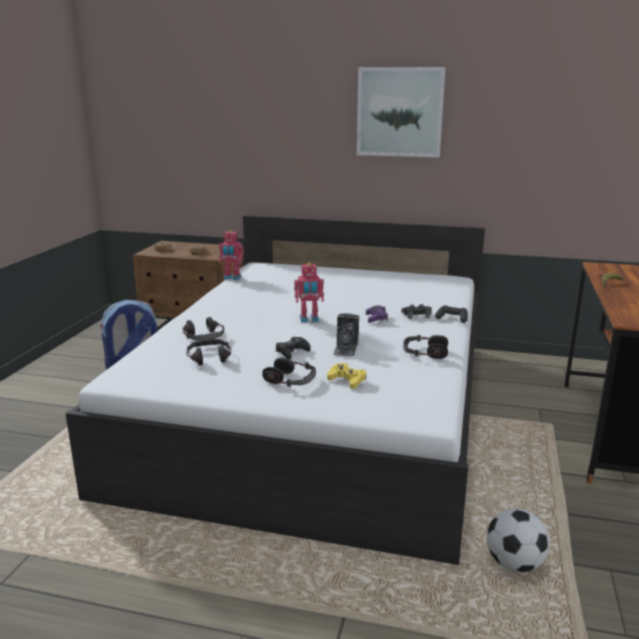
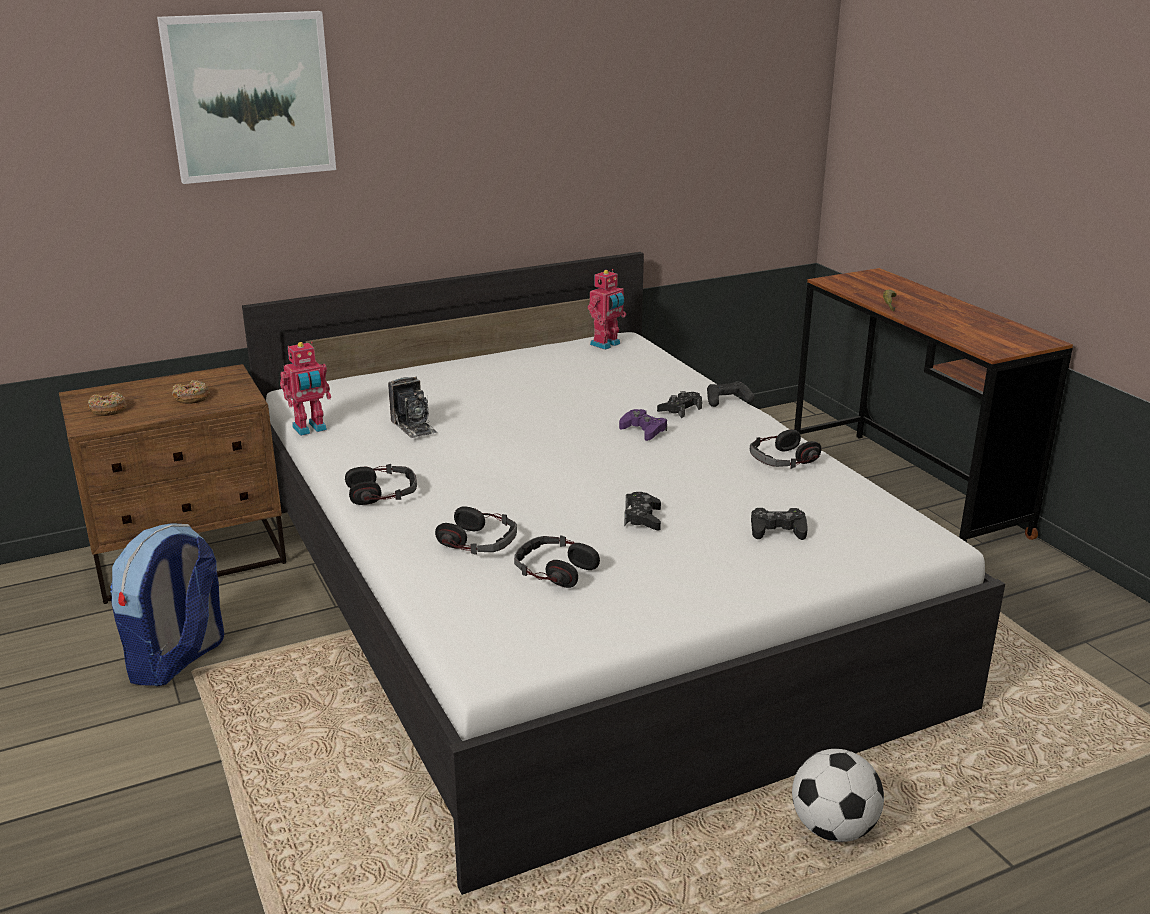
camera: 40 degrees left, 5 degrees up
(290, 379) = (715, 557): headphones -> headphones (382, 493)
(309, 319) = (570, 462): toy robot -> toy robot (606, 344)
(345, 348) = (693, 488): camera -> camera (414, 426)
(347, 380) = (777, 530): yellow game controller -> black game controller
(400, 112) = (503, 85): picture -> picture (250, 96)
(514, 564) = (1017, 679): football -> football (833, 829)

